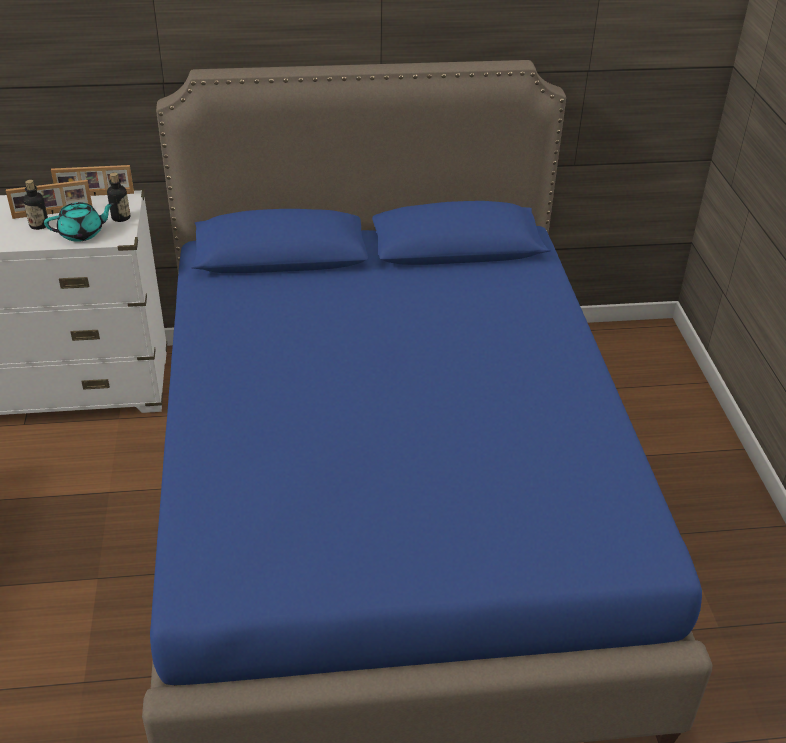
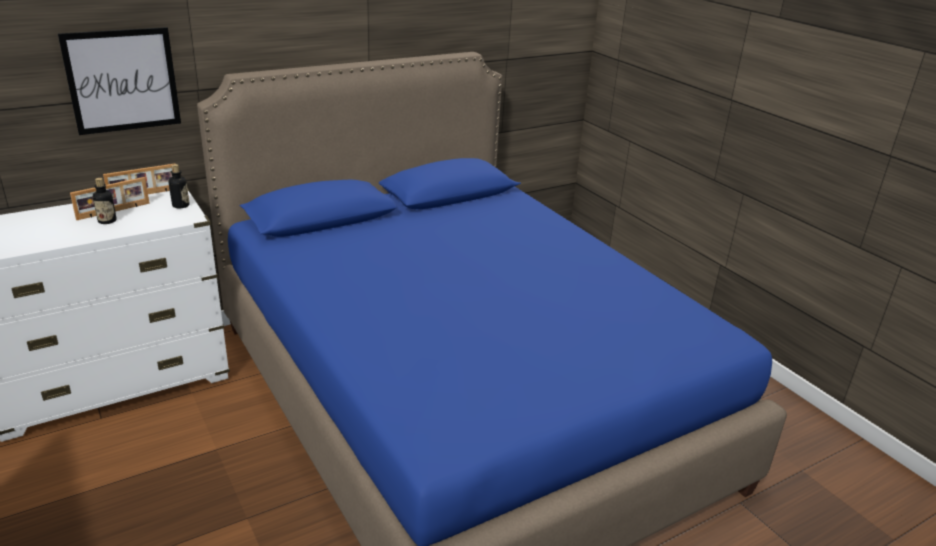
camera: 25 degrees left, 10 degrees down
(77, 68) = (122, 80): none -> picture
(82, 233) = (154, 220): turquoise teapot -> none

